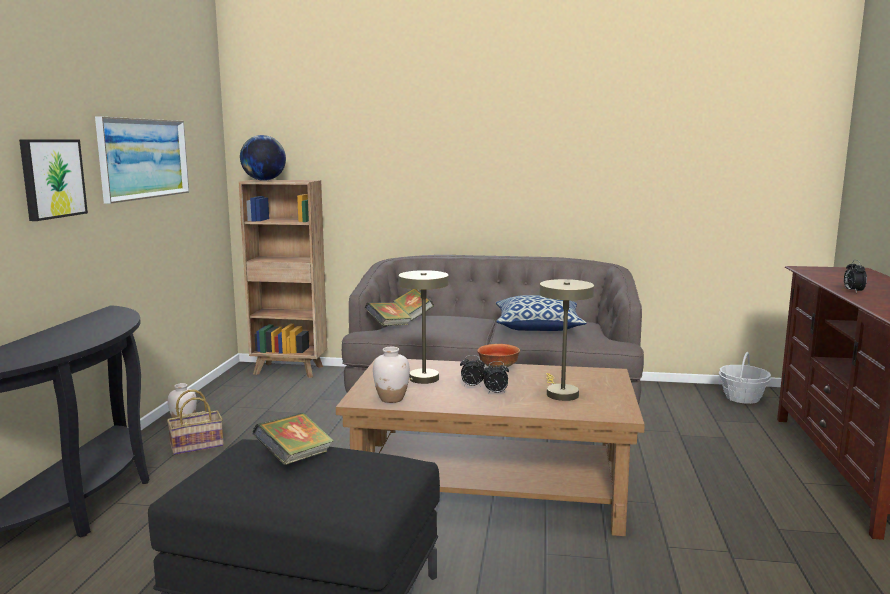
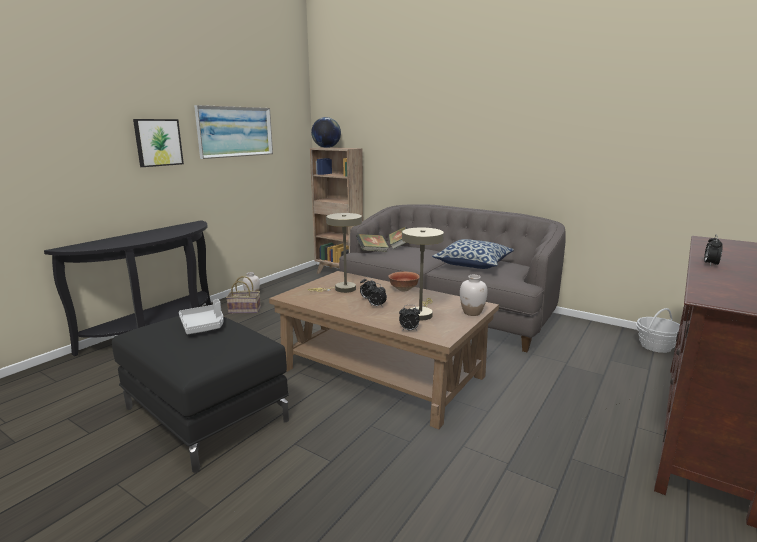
camera: 25 degrees right, 5 degrees up
(295, 459) = (203, 326): book -> grey tray
(392, 399) = (307, 299): white vase -> white vase (472, 312)
(575, 413) = (409, 330): none -> alarm clock

